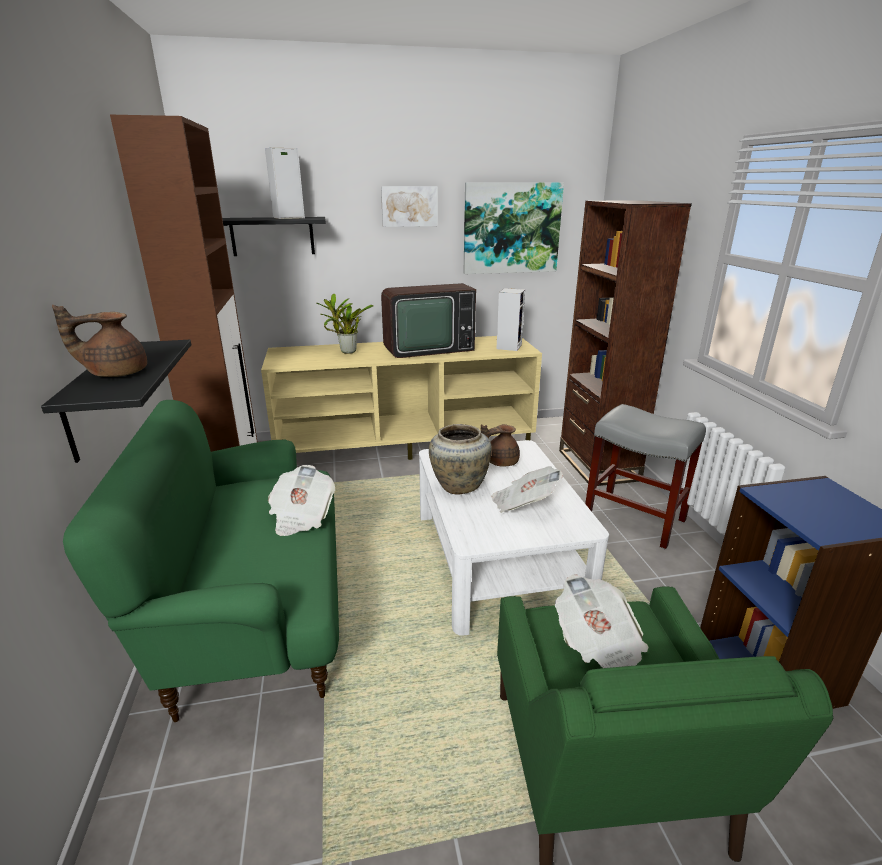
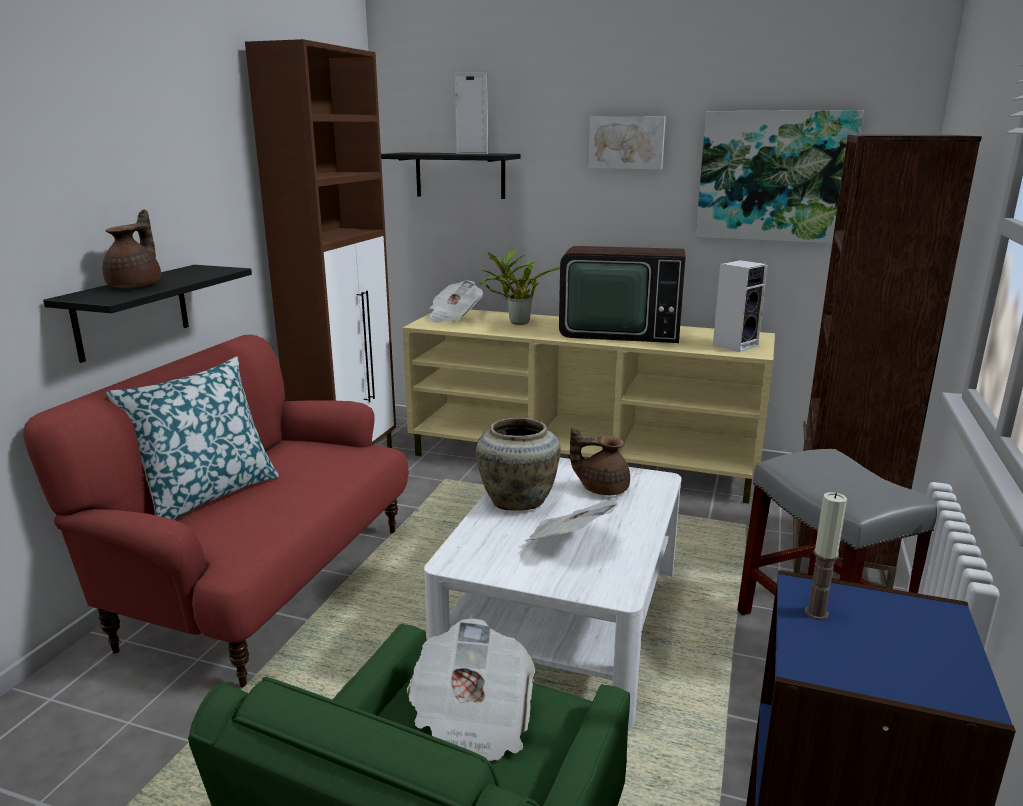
camera: 30 degrees right, 5 degrees down
(116, 373) = (137, 285): brown teapot -> brown teapot turned 90 degrees clockwise
(209, 553) = (208, 495): none -> pillow
(257, 610) = (265, 584): green sofa -> red sofa
(301, 516) = (320, 486): newspaper -> newspaper (453, 317)
(786, 504) = (816, 613): none -> candle

